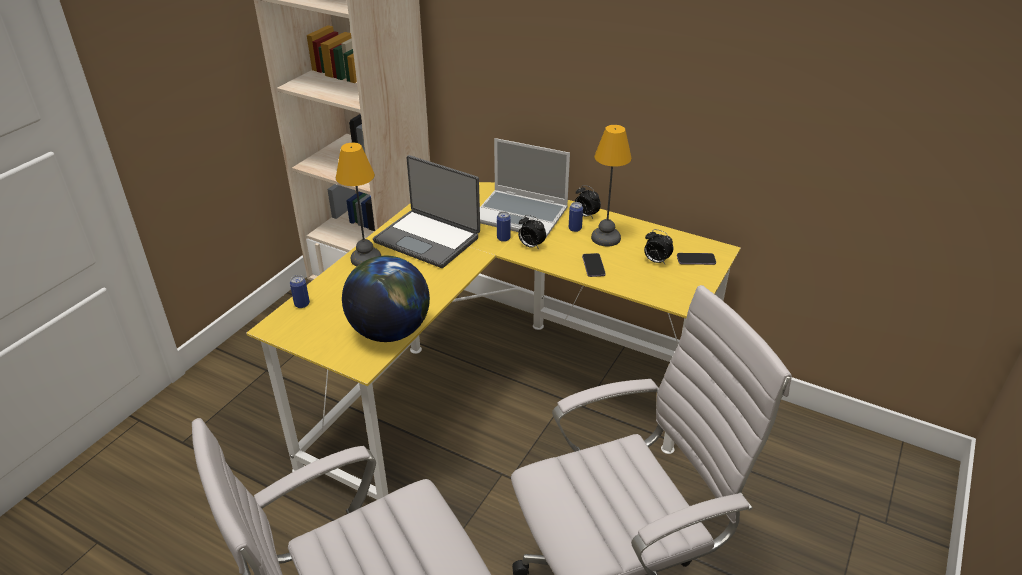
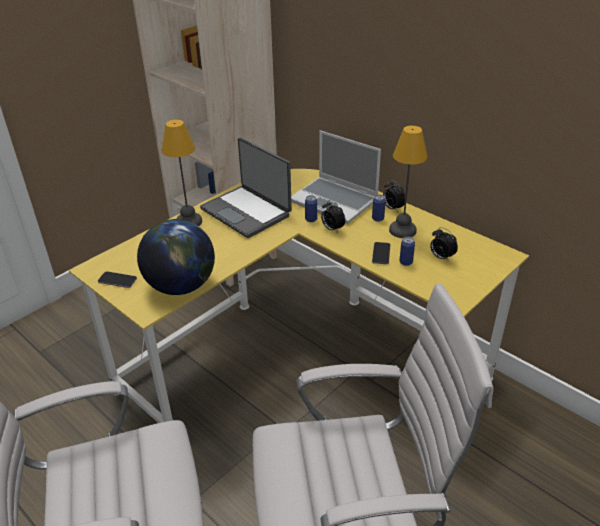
camera: 15 degrees right, 0 degrees up
(302, 304) = (121, 253): can -> can (406, 262)
(696, 260) = (480, 261): phone -> phone (117, 280)

